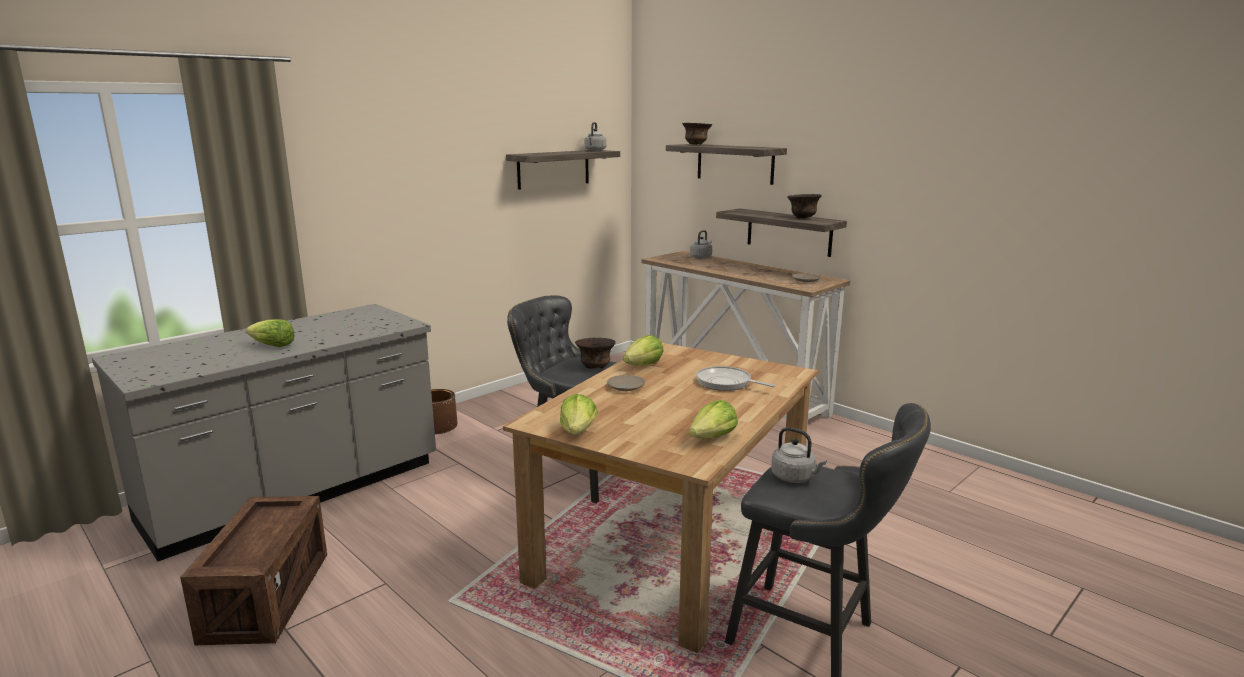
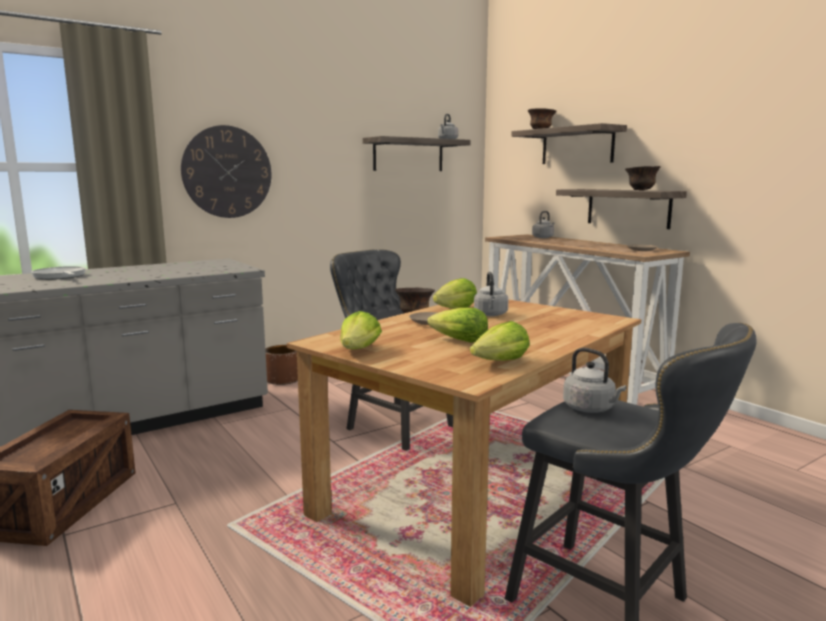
camera: 10 degrees right, 5 degrees down
(271, 346) = (114, 277): lettuce -> lettuce (459, 341)
(364, 206) = (227, 172): none -> wall clock
(680, 372) = (491, 315): none -> grey kettle
(726, 383) = (536, 324): frying pan -> frying pan (60, 276)

